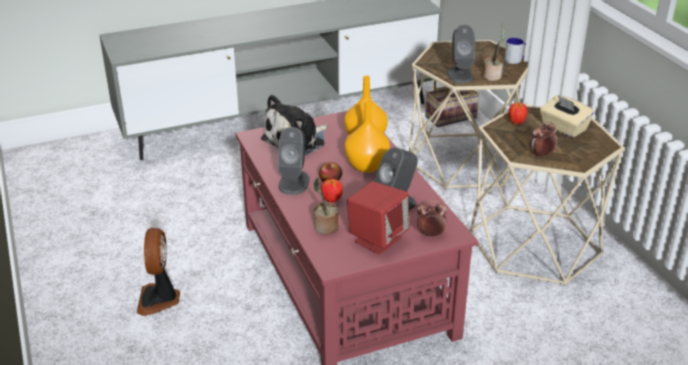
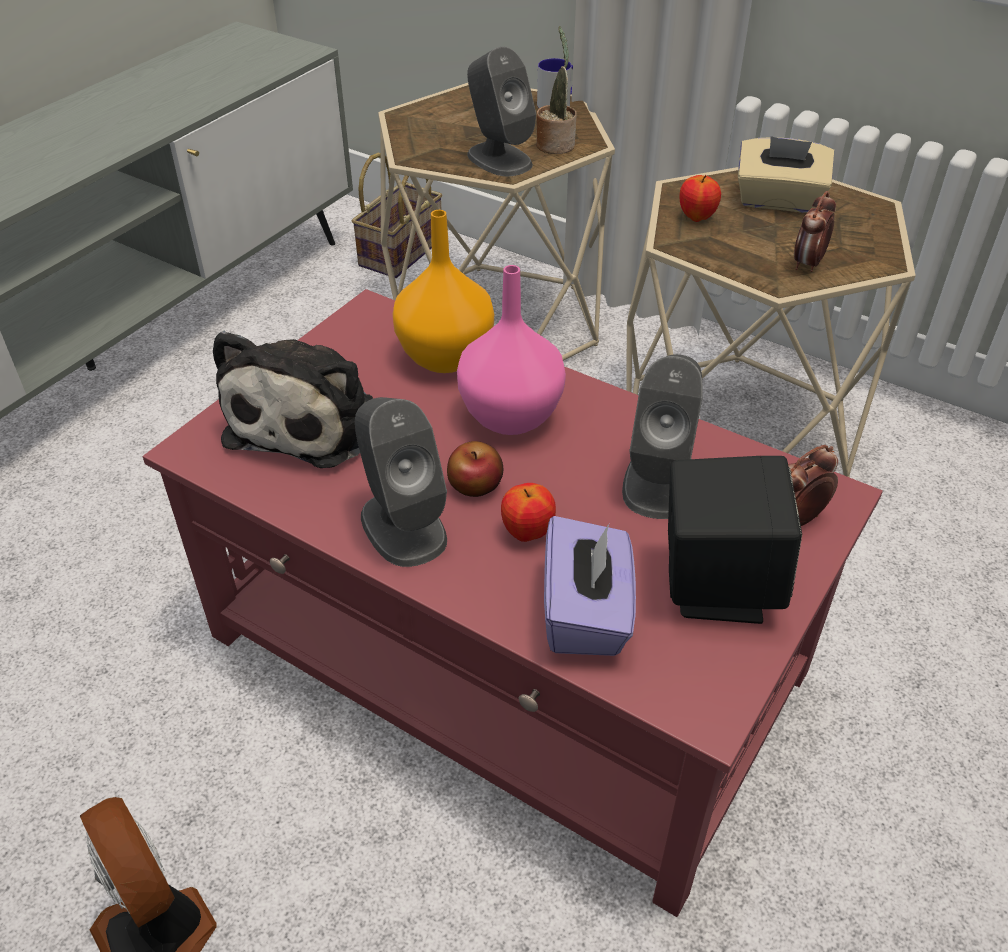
camera: 35 degrees left, 10 degrees up
(324, 228) = (586, 614): potted plant -> purple tissue box
(366, 165) = (509, 415): orange vase -> pink vase
(377, 239) = (716, 585): red speaker -> black speaker

